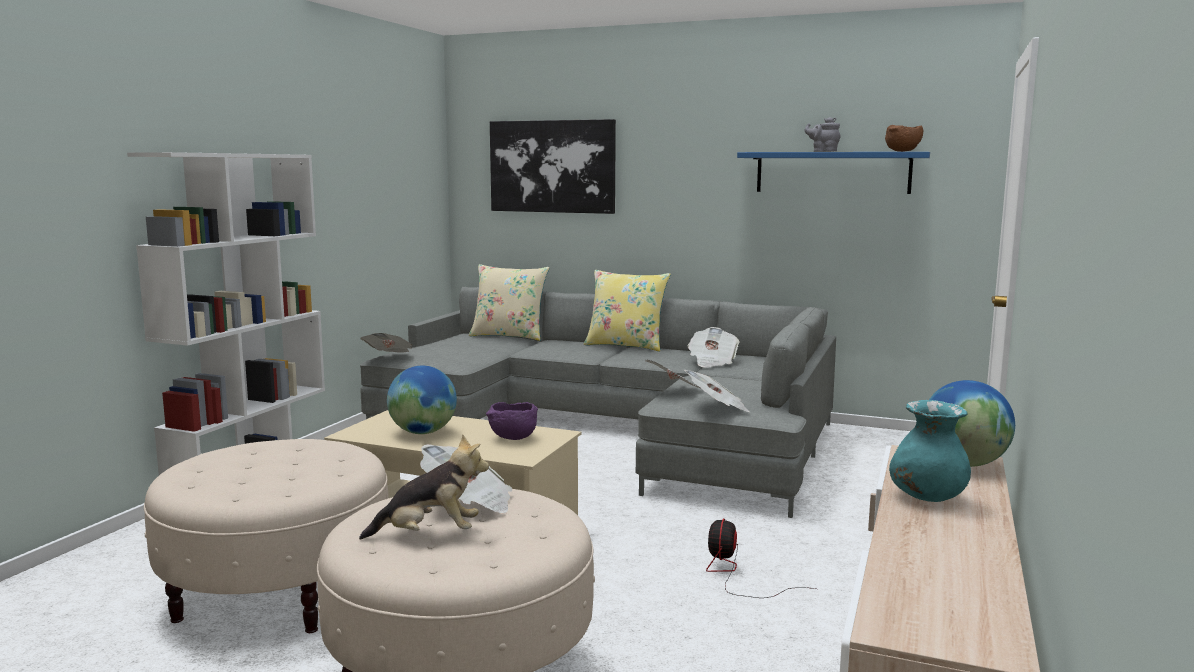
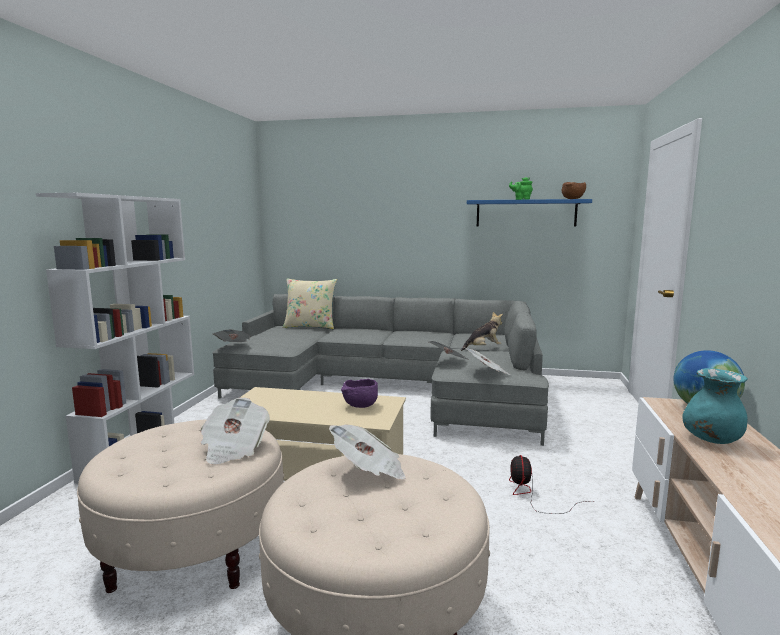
camera: 10 degrees left, 0 degrees up
(423, 432) = (290, 406): globe -> none
(429, 535) = (355, 507): plush toy -> plush toy (483, 348)
(552, 166) = (335, 211): picture -> none
(626, 345) = (393, 330): yellow pillow -> none
(712, 362) = (457, 339): newspaper -> newspaper (234, 448)
(823, 151) = (521, 199): grey teapot -> green teapot

